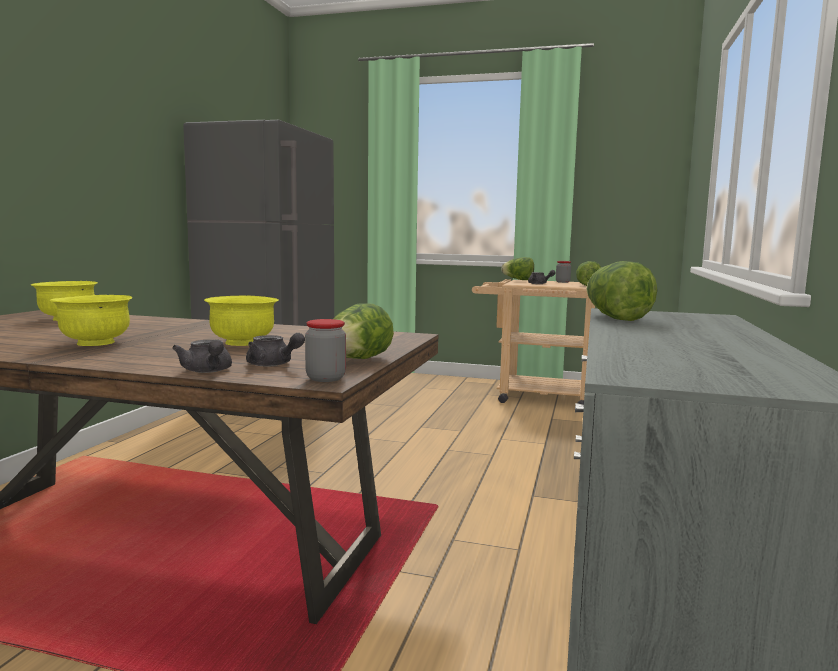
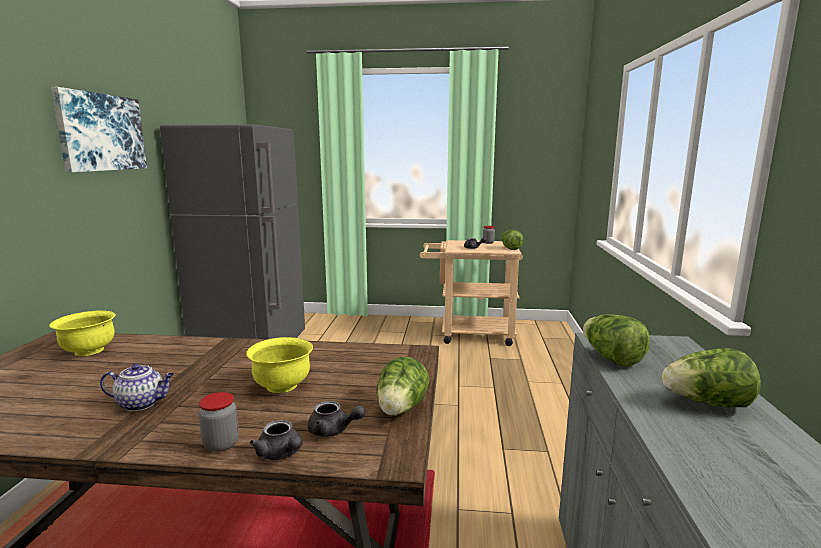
camera: 10 degrees left, 5 degrees up
(95, 343) = (142, 403): yellow bowl -> teapot
(117, 118) = (101, 132): none -> picture
(325, 378) = (394, 454): jar -> jar (221, 444)
(518, 280) = (453, 242): lettuce -> lettuce (707, 403)

